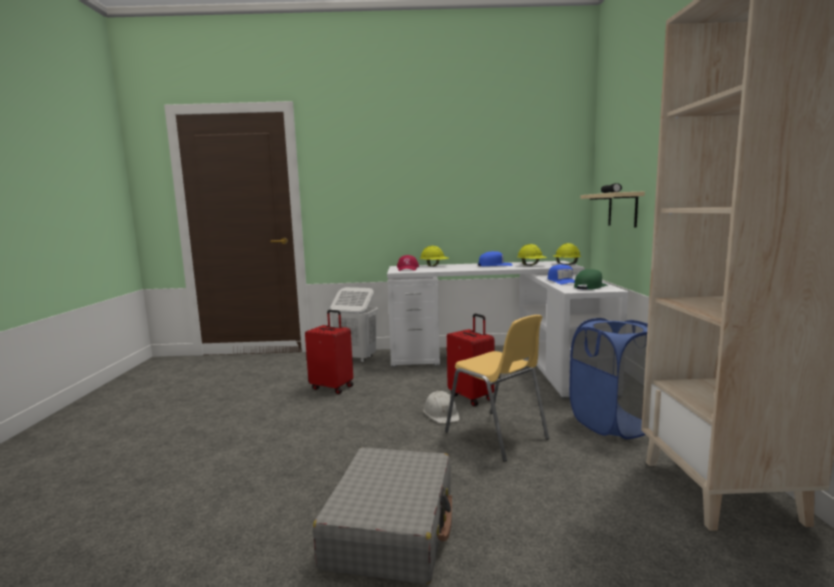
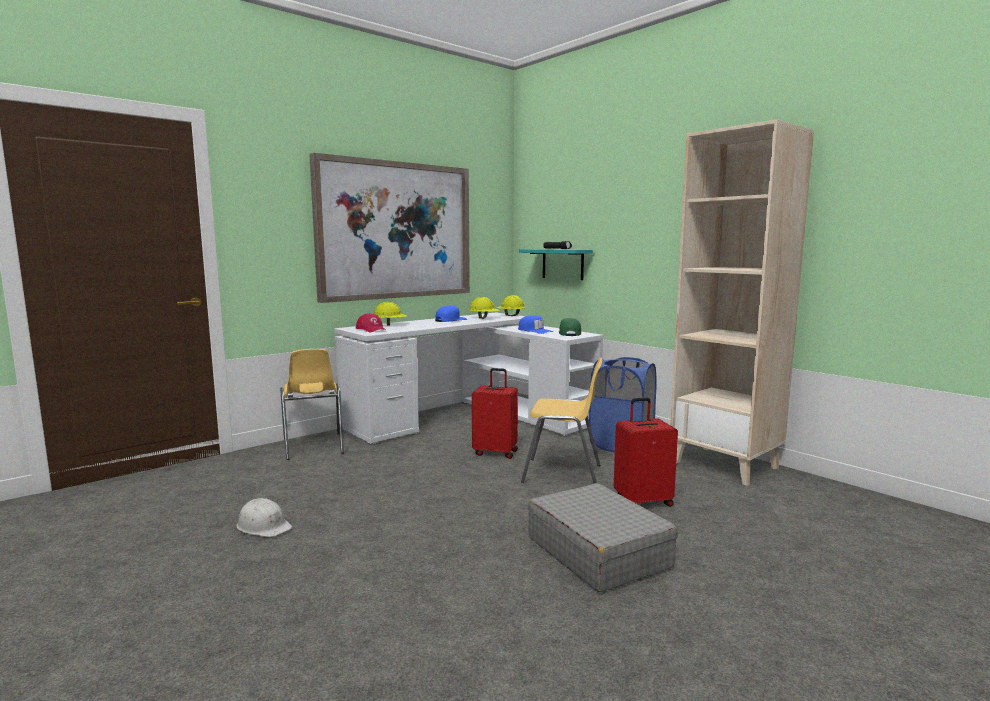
camera: 40 degrees left, 0 degrees up
(332, 387) = (342, 478): red suitcase -> red suitcase (642, 501)
(356, 359) = (313, 446): white laundry basket -> yellow chair
(441, 413) = (494, 471): white hard hat -> white hard hat (264, 526)
(451, 182) = (395, 230): none -> picture
(622, 209) = (562, 264): beige shelf -> turquoise shelf

